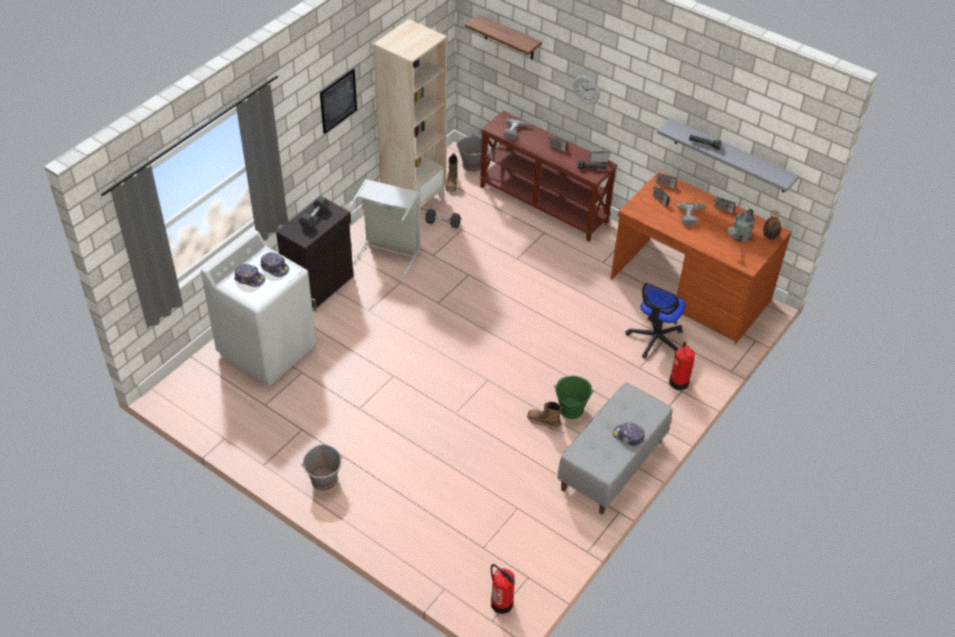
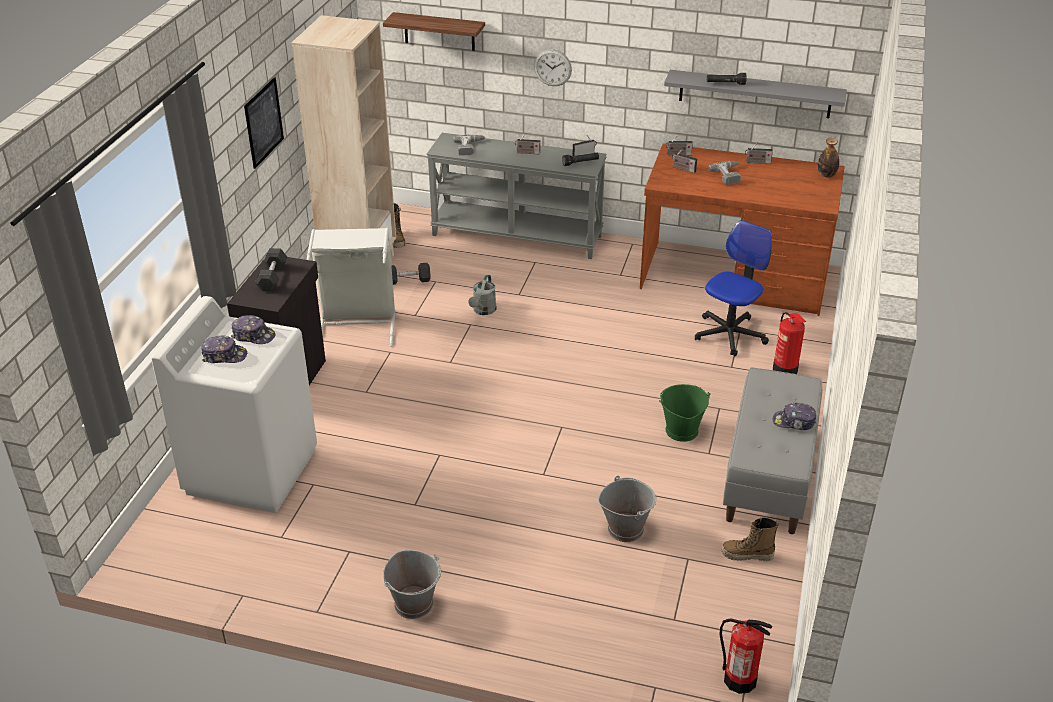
camera: 20 degrees left, 10 degrees down
(472, 165) = (410, 217): grey bucket -> grey bucket (625, 528)
(543, 422) = (658, 454): boot -> boot (747, 555)
(544, 204) = (517, 235): brown console table -> grey console table
(655, 339) = (730, 334): office chair -> office chair turned 150 degrees counterclockwise
(739, 237) = (794, 183): grey watering can -> grey watering can (483, 311)

